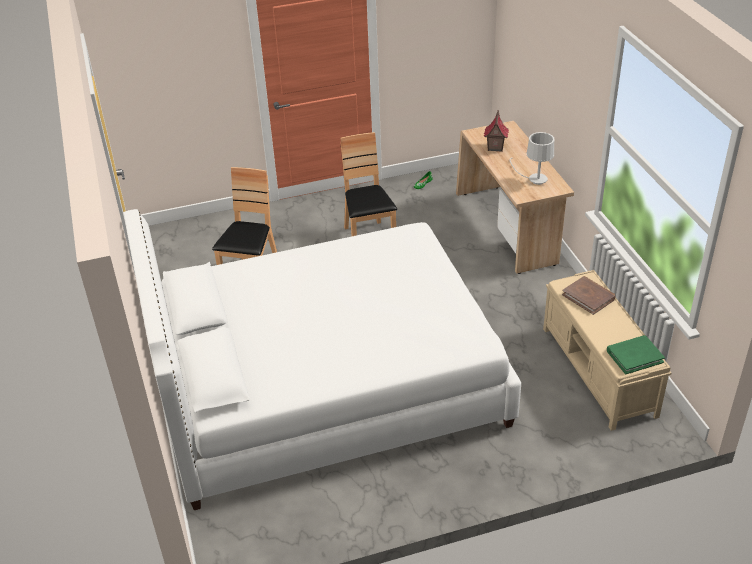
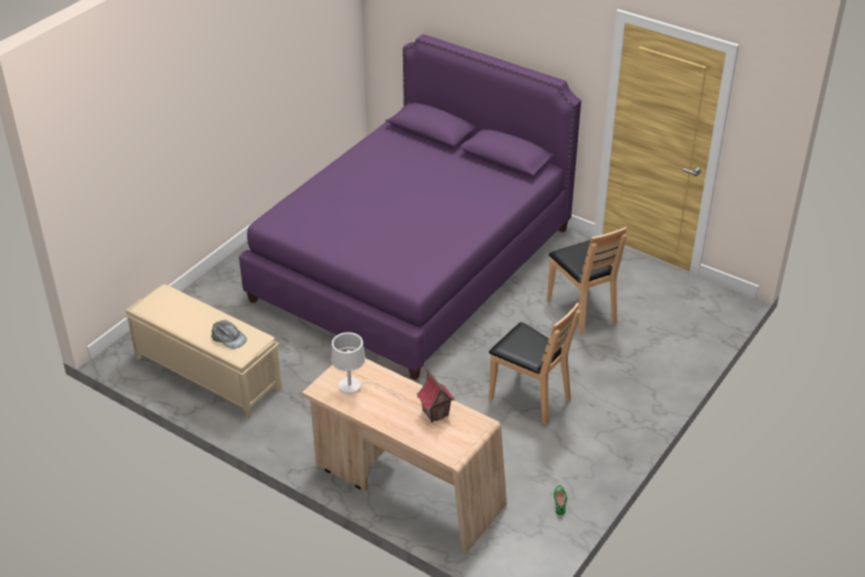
camera: 140 degrees right, 0 degrees up
(327, 386) = (413, 264): white bed -> purple bed
(588, 297) = (228, 338): brown book -> grey cap
(634, 356) = (159, 304): green book -> none

